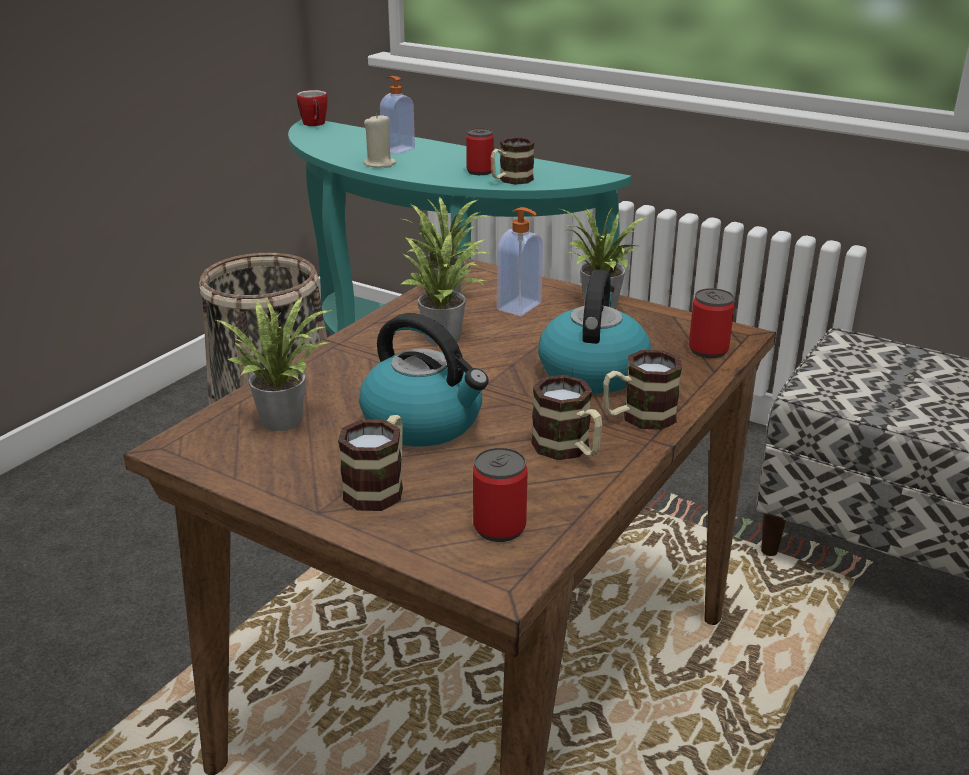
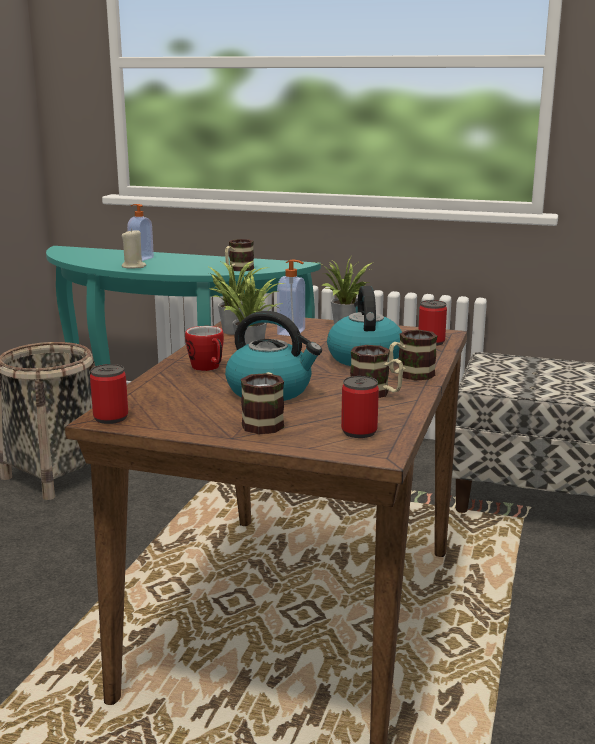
camera: 15 degrees left, 10 degrees down
(286, 418) = (171, 397): potted plant -> none
(315, 125) = (64, 249): mug -> mug (208, 368)
(480, 171) = (212, 266): can -> can (111, 418)

